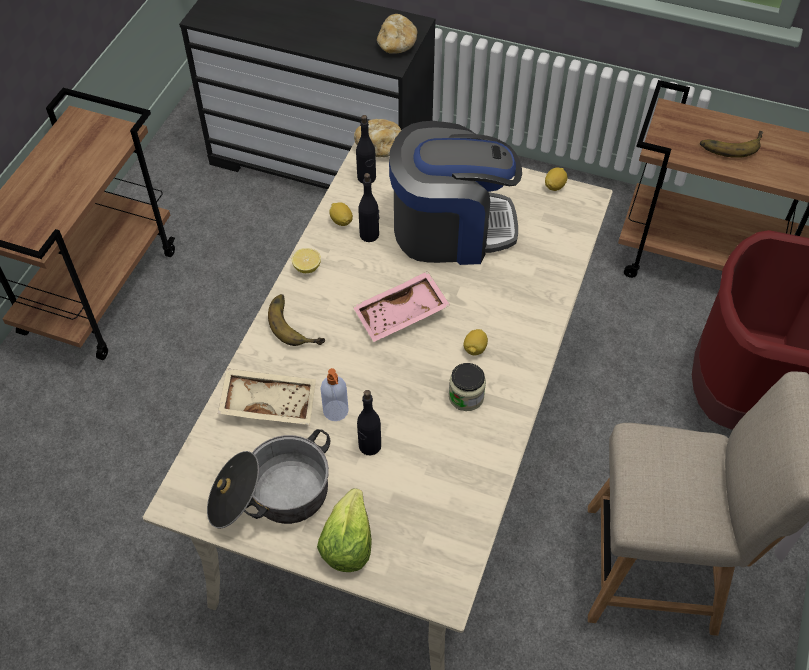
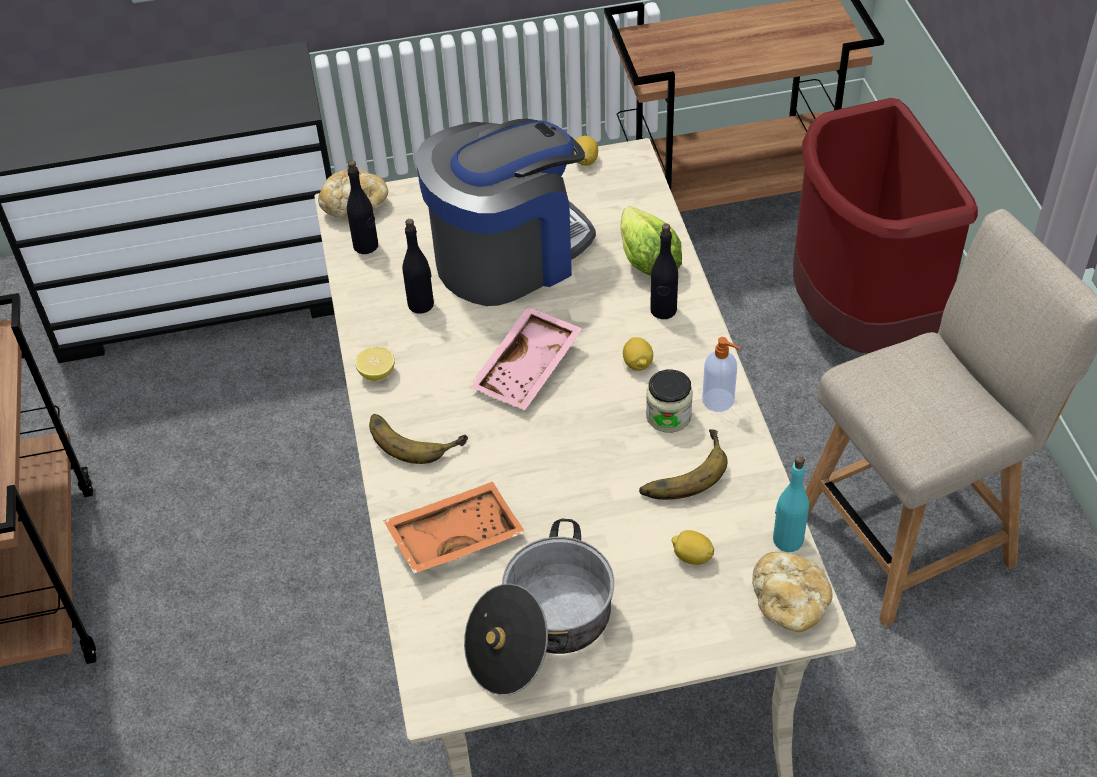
camera: 30 degrees left, 5 degrees down
(269, 402) = (454, 535): beige tray -> orange tray
(336, 411) = (540, 505): soap dispenser -> soap dispenser (719, 401)
(341, 221) = (375, 305): lemon -> lemon (692, 557)
(347, 542) = (665, 629): lettuce -> lettuce (647, 259)
(369, 446) = (607, 520): black bottle -> black bottle (663, 310)
(396, 45) = (285, 87): bread -> bread (789, 603)
(475, 529) = (787, 540): none -> turquoise bottle
(730, 144) = (721, 44): banana -> banana (680, 470)

